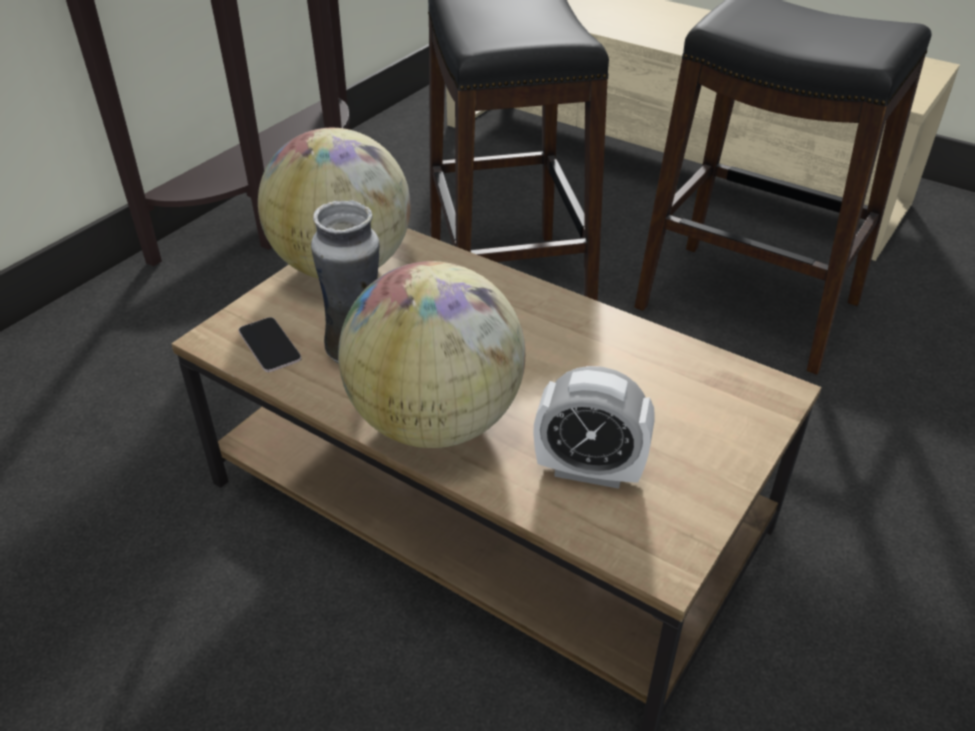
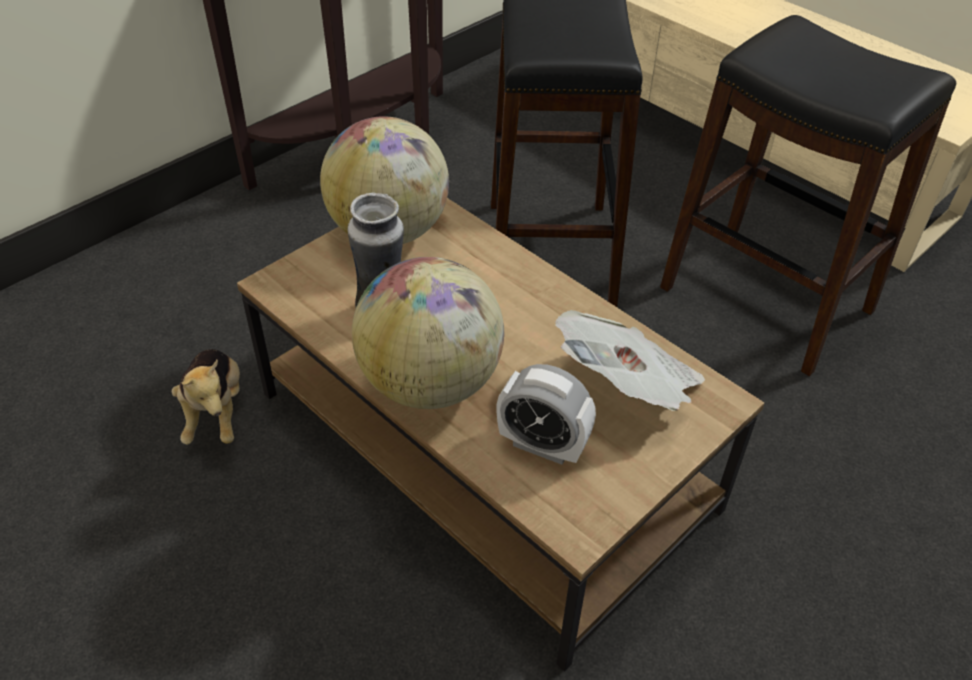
camera: 10 degrees right, 5 degrees up
(157, 513) = (215, 412): none -> plush toy
(269, 345) = (313, 296): phone -> none
(666, 392) = (628, 387): none -> newspaper

